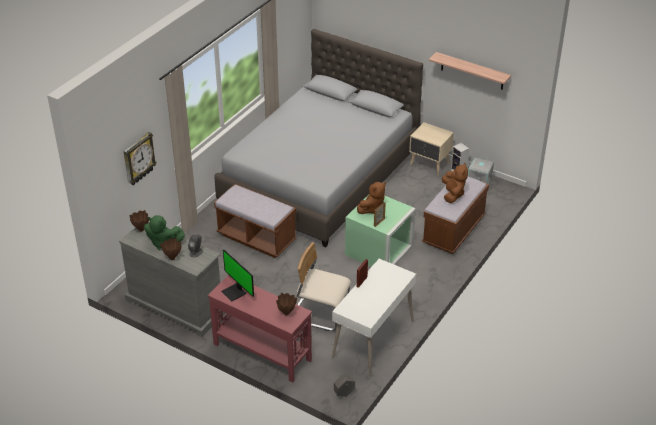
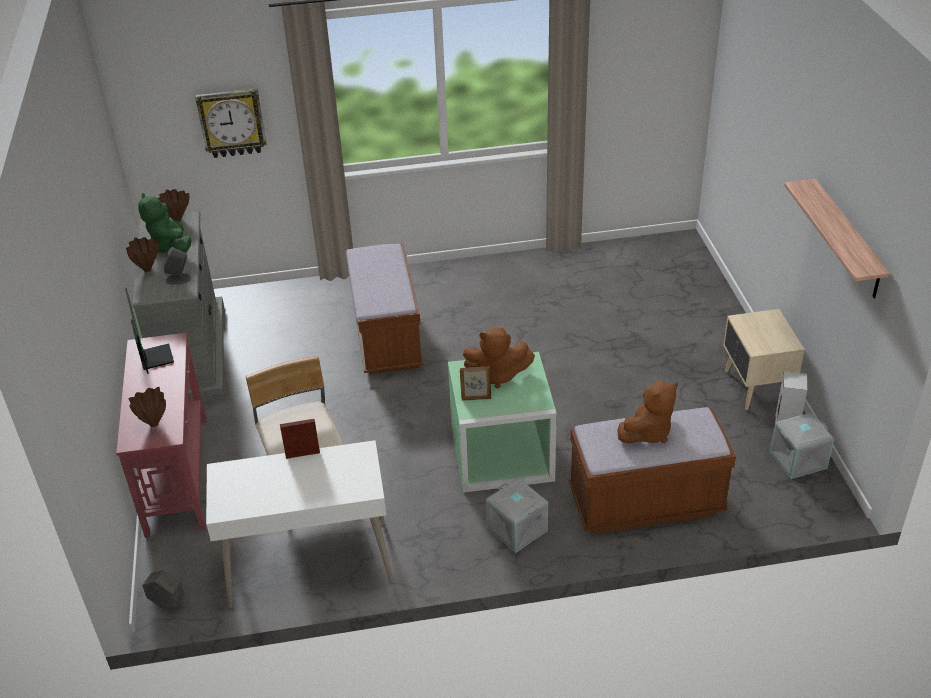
camera: 50 degrees right, 0 degrees up
(235, 292) = (154, 357): monitor -> monitor turned 150 degrees clockwise
(321, 176) = (579, 312): grey bed -> none
(426, 272) = (516, 530): none -> grey storage box

